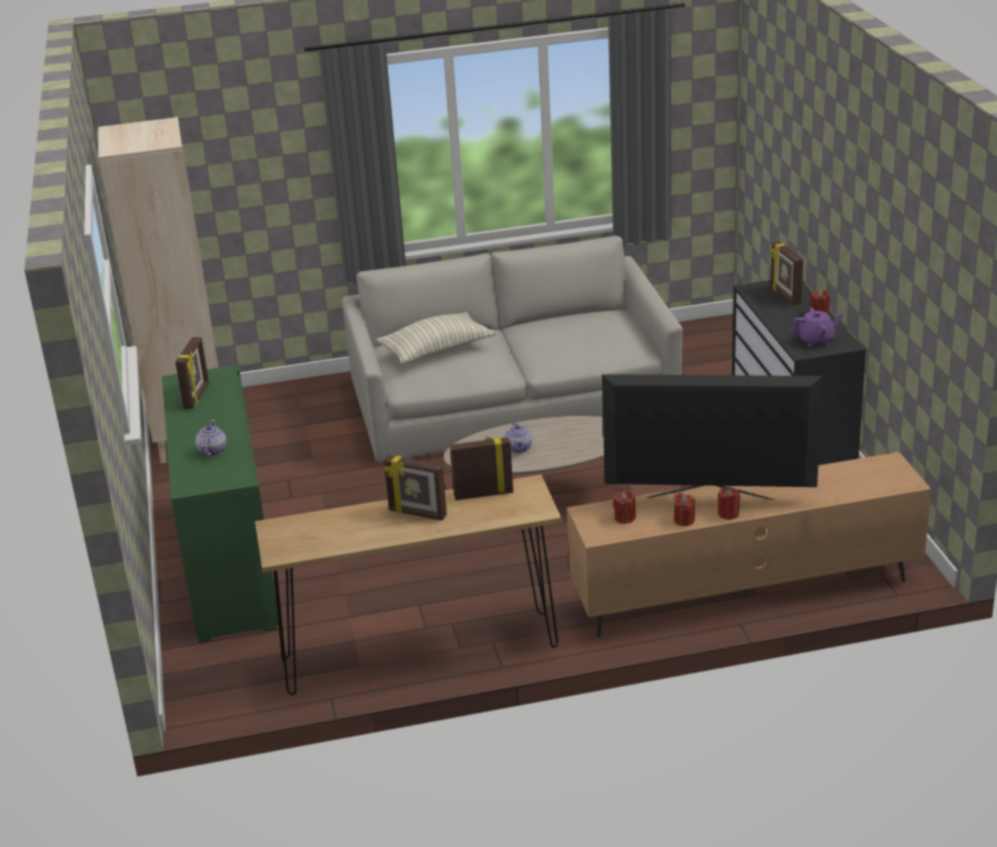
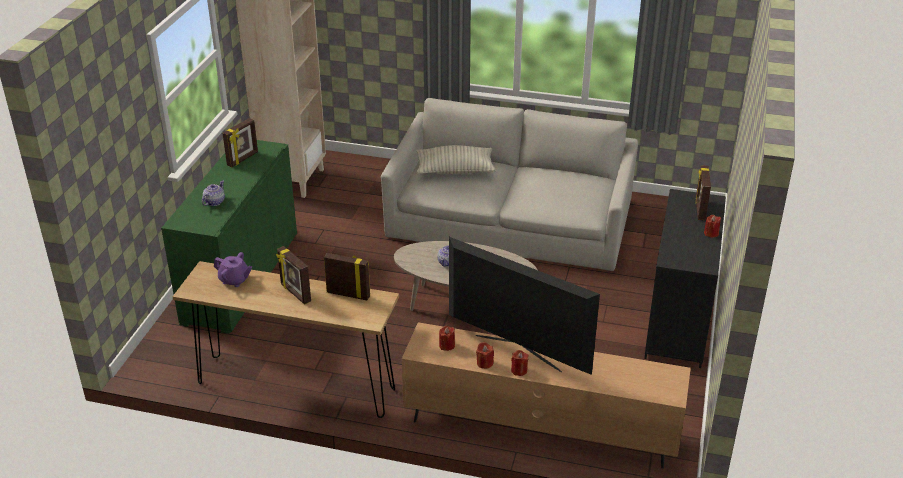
camera: 25 degrees right, 5 degrees up
(816, 340) = (687, 255): purple teapot -> purple teapot (234, 280)

